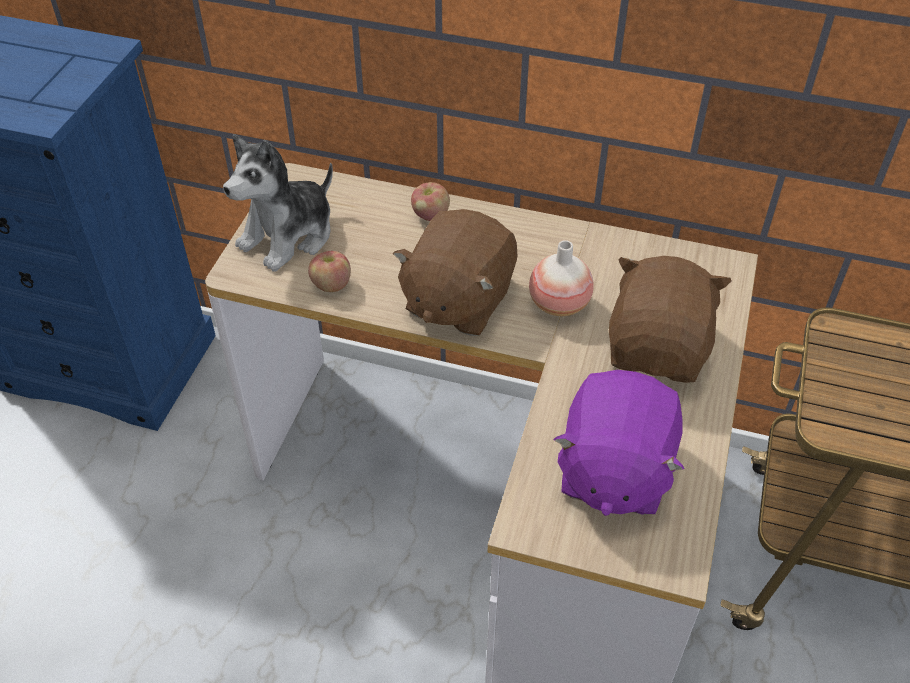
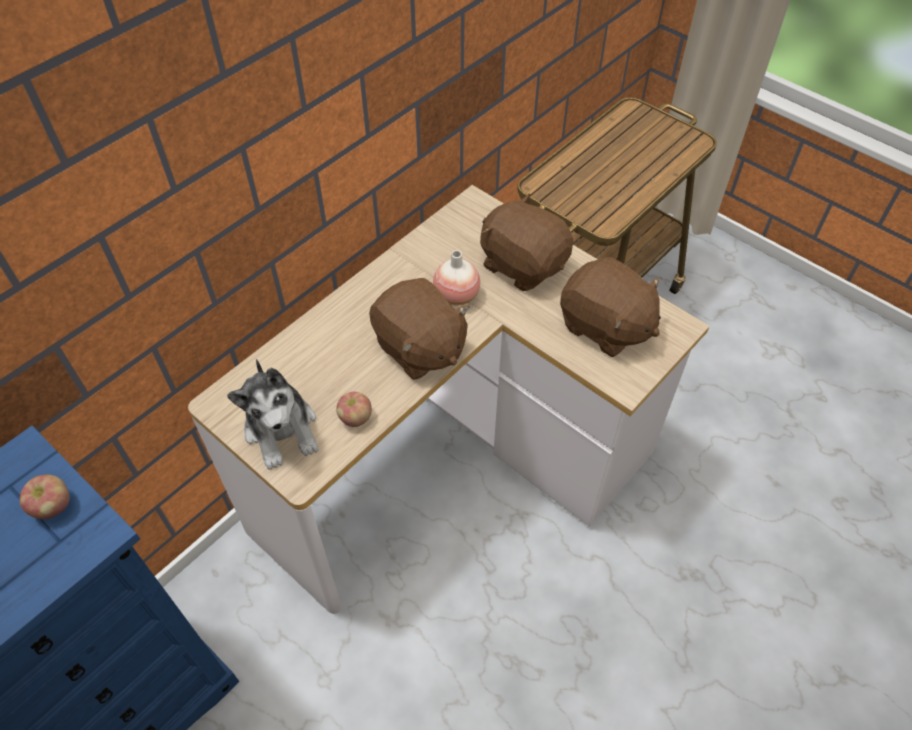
camera: 65 degrees left, 5 degrees up
(430, 215) = (322, 331): apple -> apple (53, 506)
(613, 471) = (605, 327): purple plush toy -> brown plush toy

